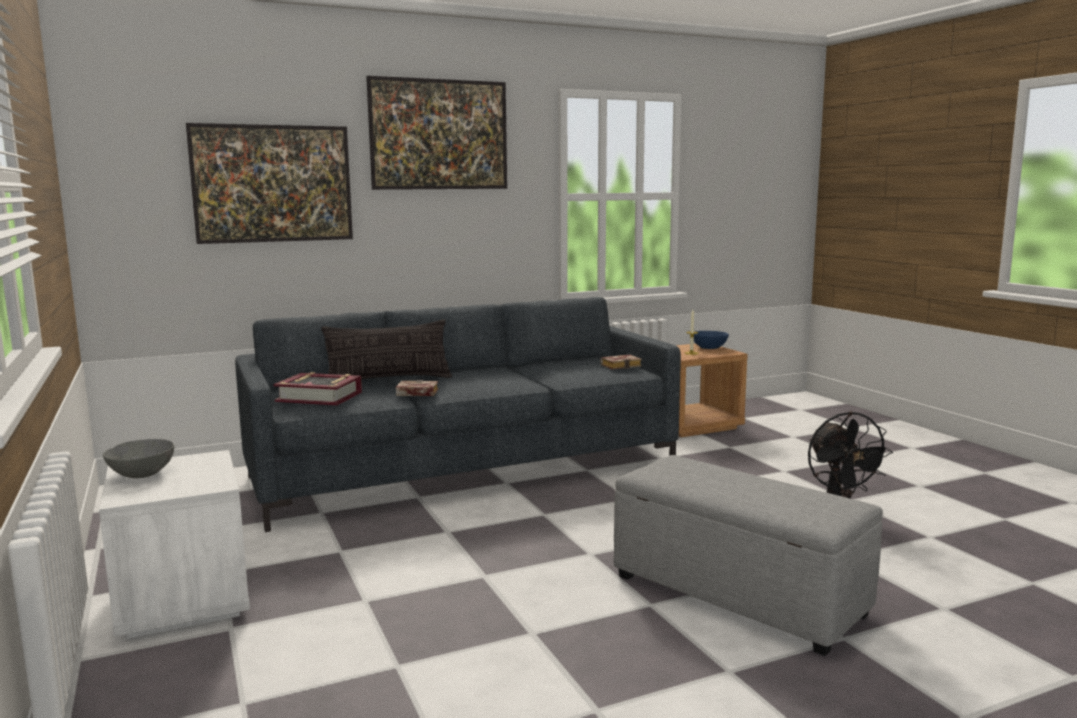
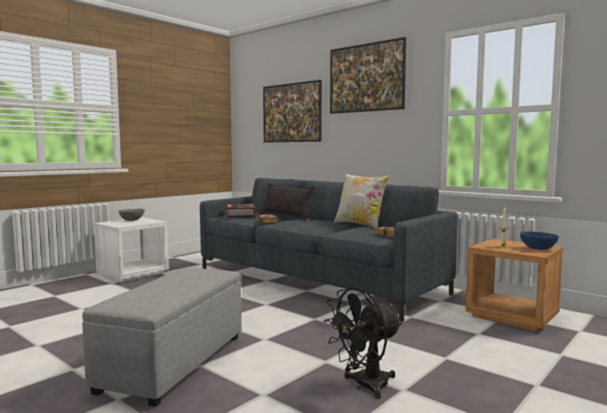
camera: 65 degrees right, 5 degrees down
(525, 365) = (360, 224): none -> pillow

